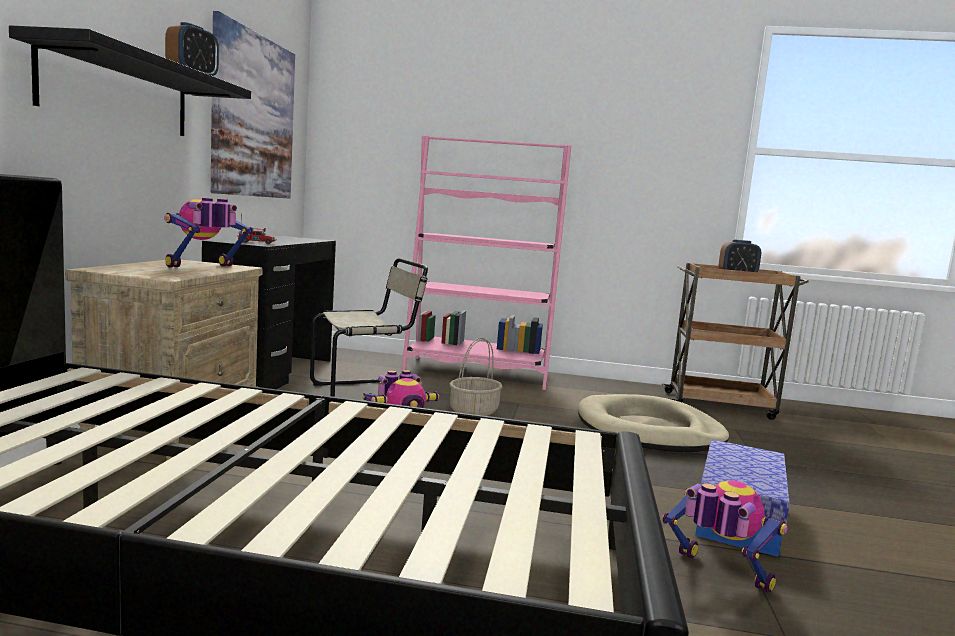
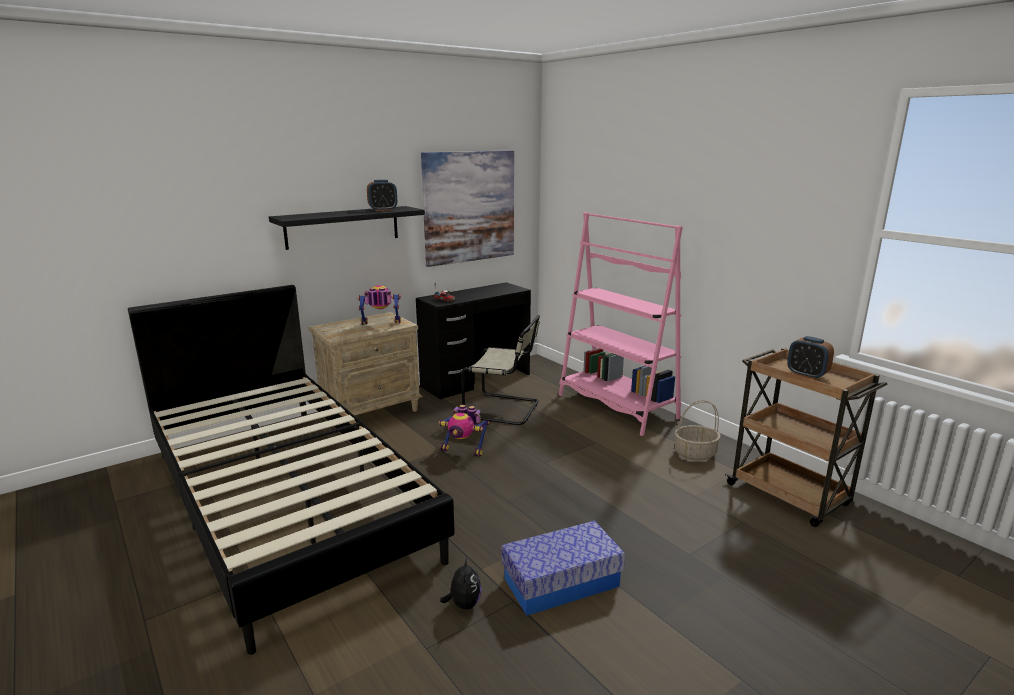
camera: 45 degrees right, 10 degrees up
(473, 411) = (548, 441): basket -> basket (695, 453)
(649, 431) = (651, 497): beige dog bed -> none
(717, 576) = (463, 604): toy robot -> plush toy

